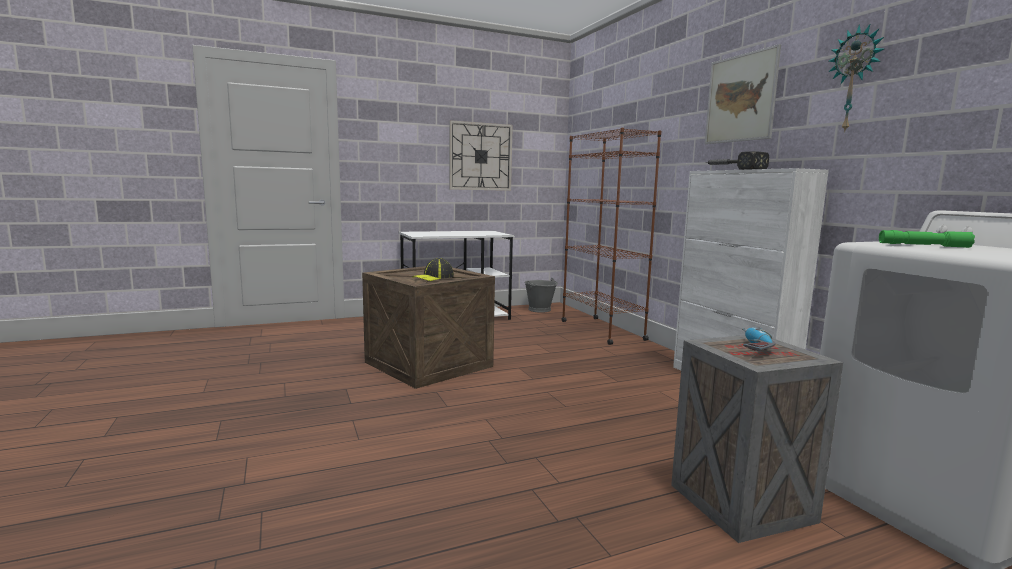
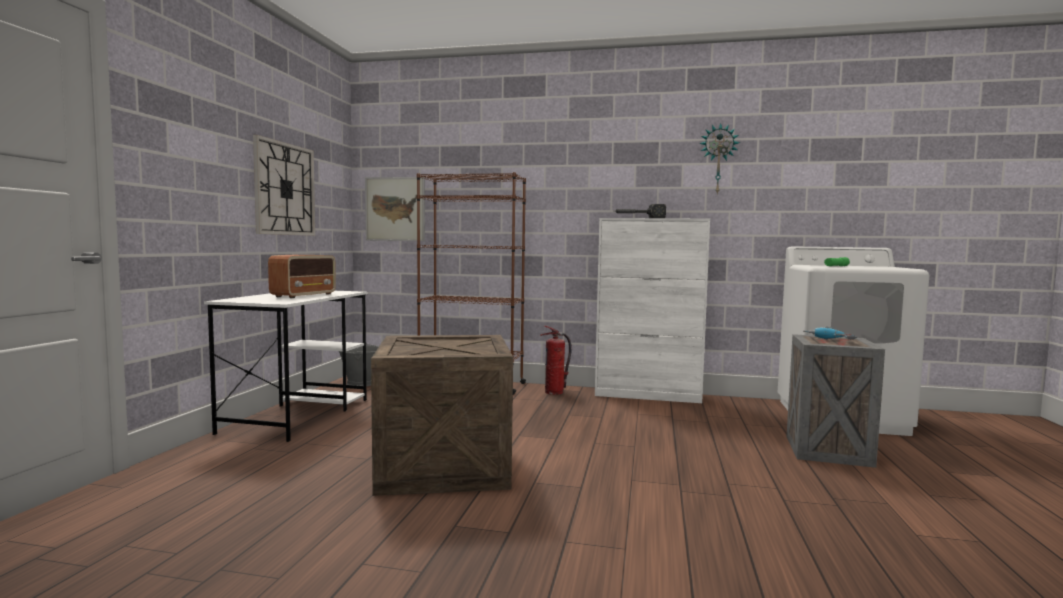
camera: 55 degrees left, 5 degrees down
(433, 277) = (467, 346): cap -> none
(460, 233) = (304, 295): none -> radio
(647, 353) = (554, 392): none -> fire extinguisher
(740, 98) = (618, 159): picture -> picture (395, 209)

